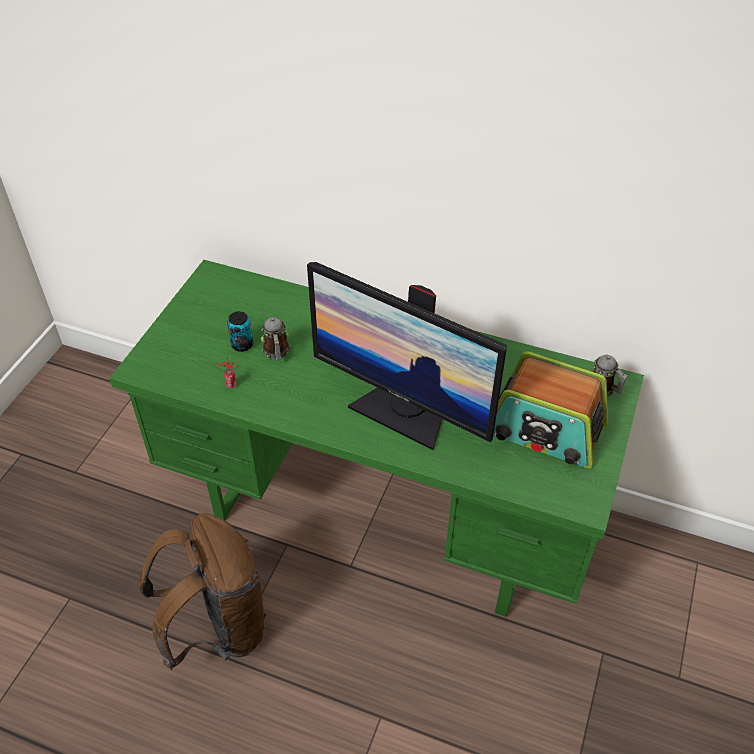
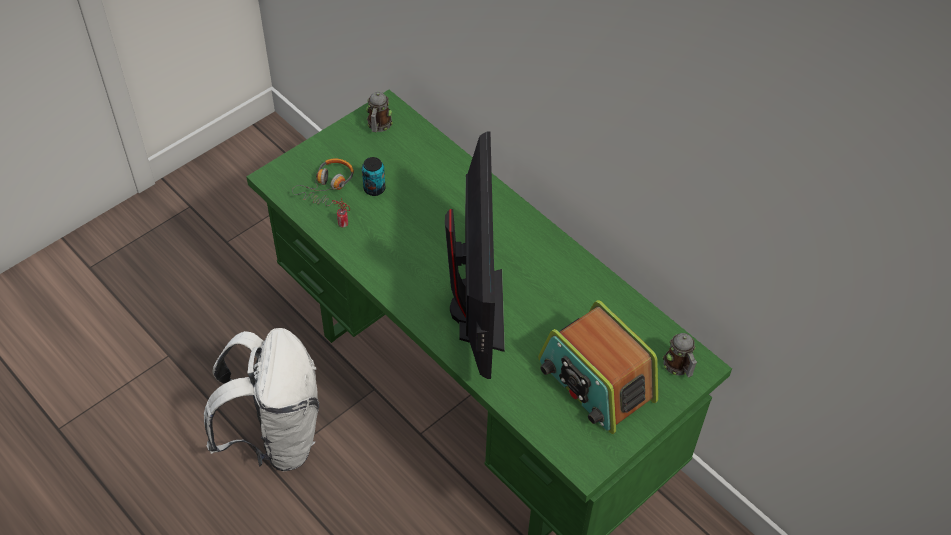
camera: 25 degrees right, 5 degrees up
(196, 358) = (328, 187): none -> headphones
(218, 627) = (276, 436): brown backpack -> white backpack
(277, 353) = (399, 209): mug -> mug (378, 126)
(403, 411) = (477, 310): monitor -> monitor turned 150 degrees counterclockwise

